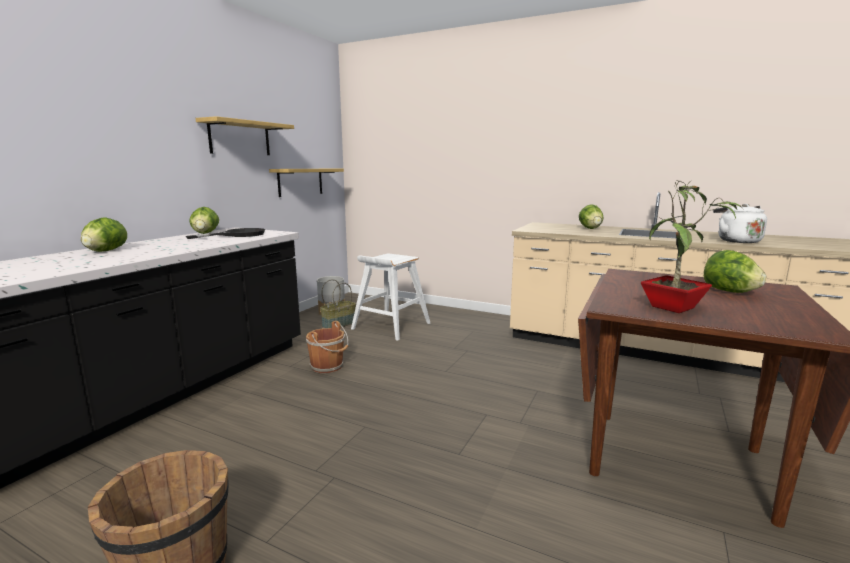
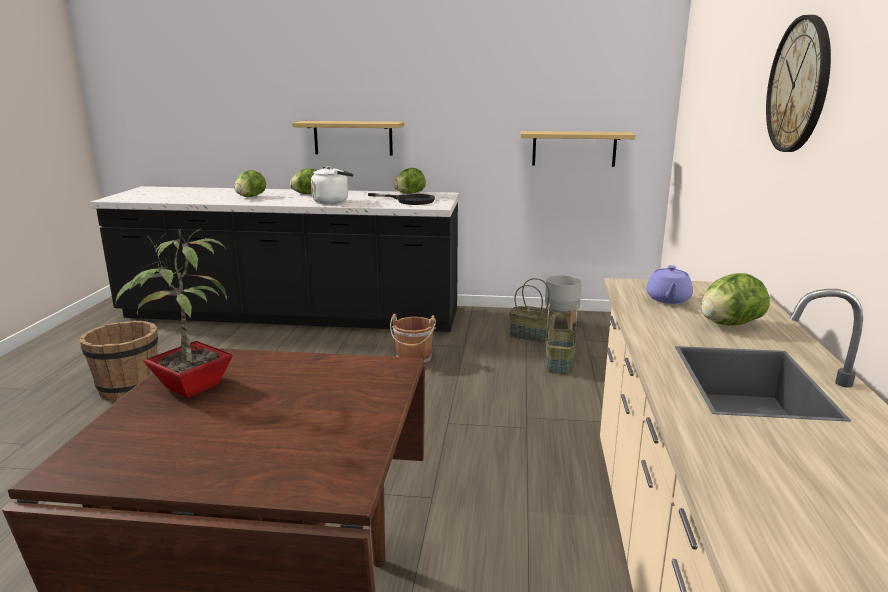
camera: 70 degrees right, 5 degrees up
(240, 138) = (482, 96): shelf -> shelf (353, 138)
(390, 326) = (558, 364): white stool -> basket
(538, 126) = (799, 85): none -> wall clock
(554, 229) = (668, 299): none -> purple teapot
(729, 291) = (288, 434): lettuce -> lettuce (250, 196)
(736, 241) = (757, 471): white kettle -> white kettle (332, 201)

